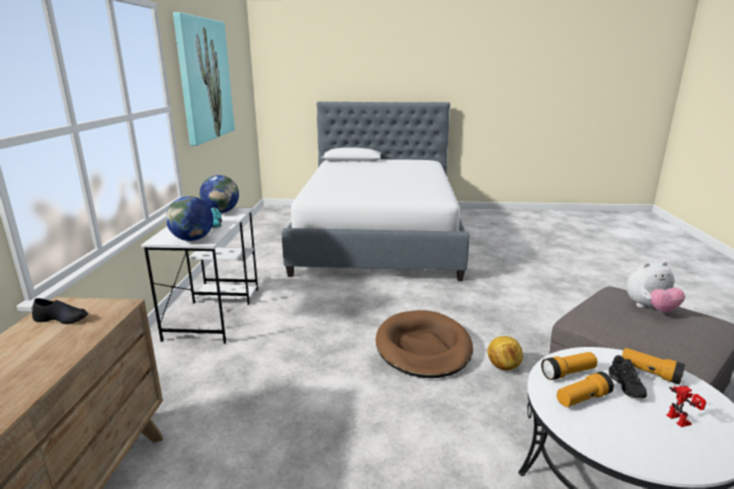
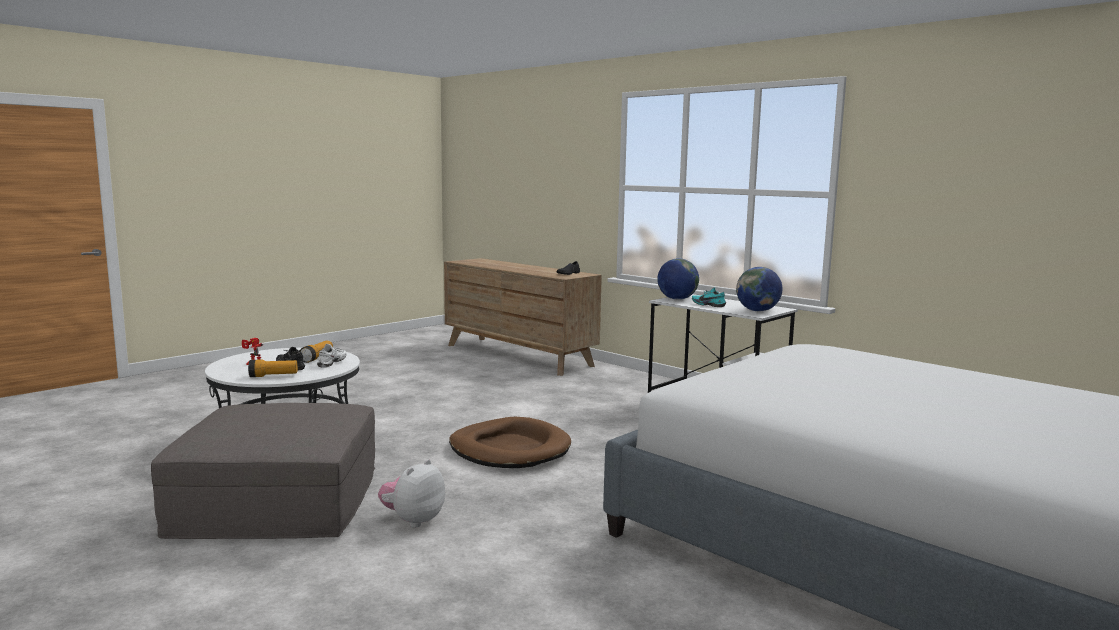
camera: 130 degrees right, 10 degrees down
(204, 80) = (970, 167): picture -> none
(503, 367) = (421, 462): football -> none
(568, 373) = (333, 363): flashlight -> white shoe
(650, 309) = (274, 428): plush toy -> plush toy (413, 520)

